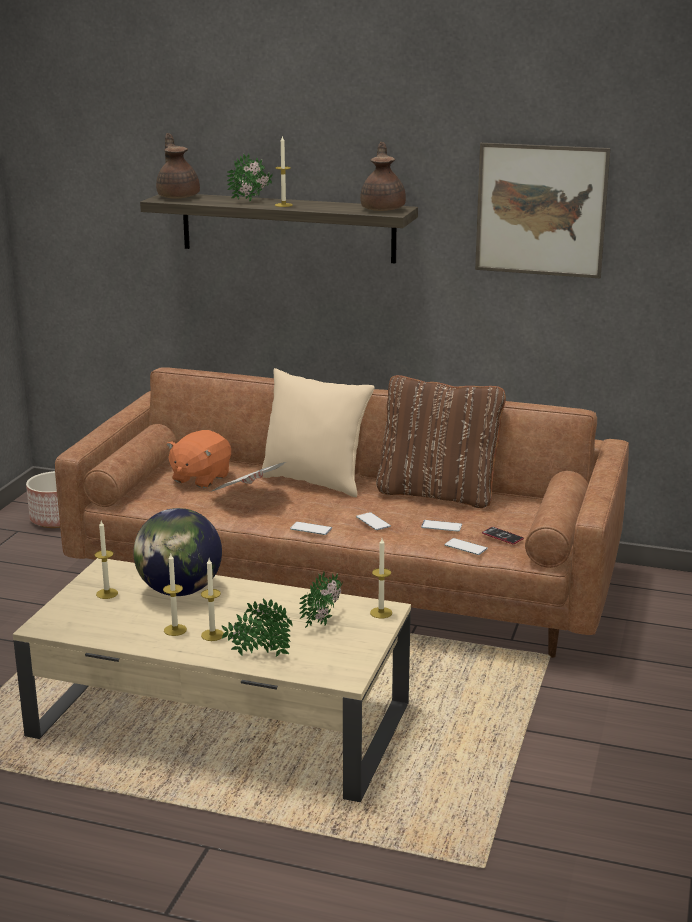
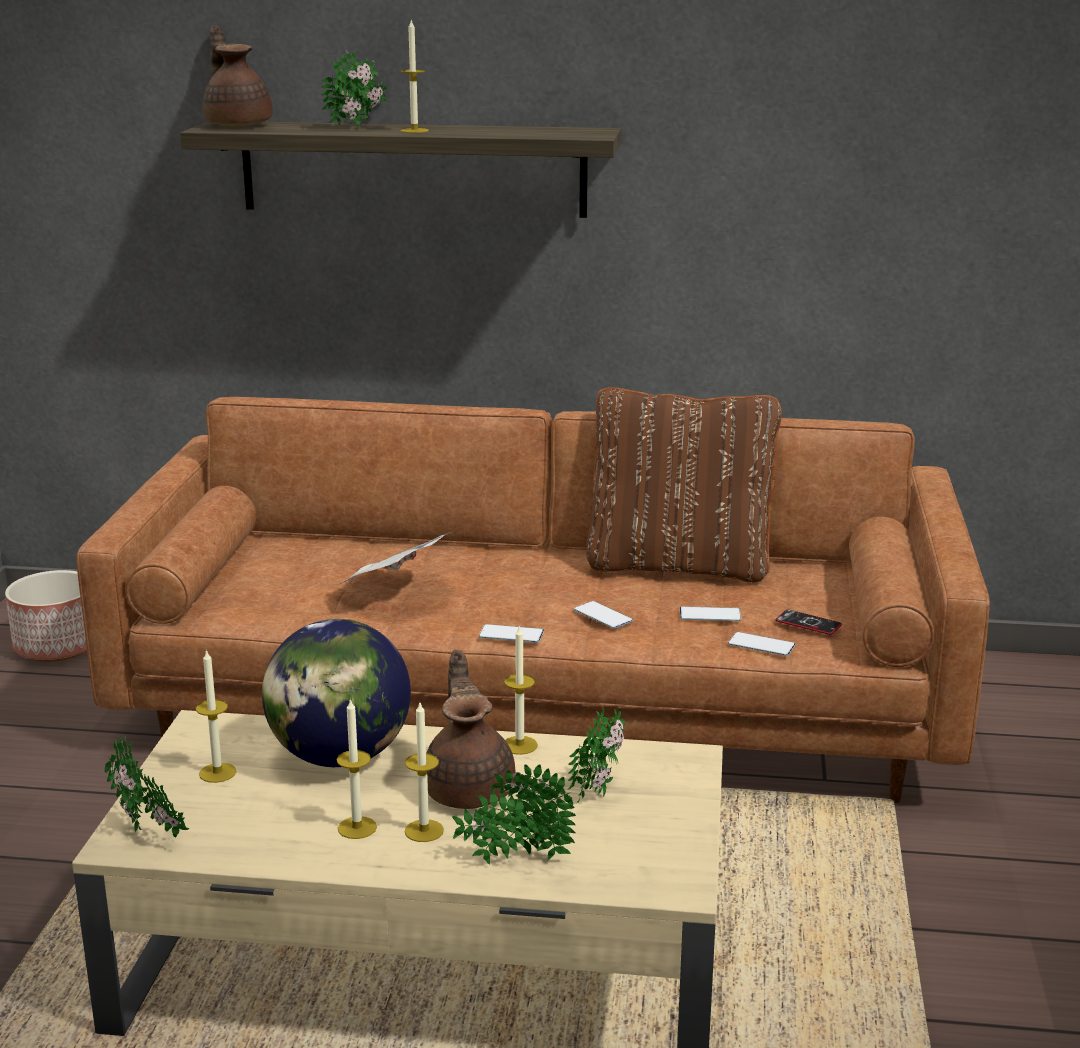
camera: 10 degrees left, 0 degrees up
(58, 623) = (149, 835): none -> potted plant
(200, 478) = (304, 566): orange plush toy -> none
(315, 481) = (485, 559): beige pillow -> none
(381, 613) = (683, 765): candle -> candle (519, 745)
(383, 209) = (573, 131): brown teapot -> brown teapot (470, 789)
(541, 210) = (812, 126): picture -> none

